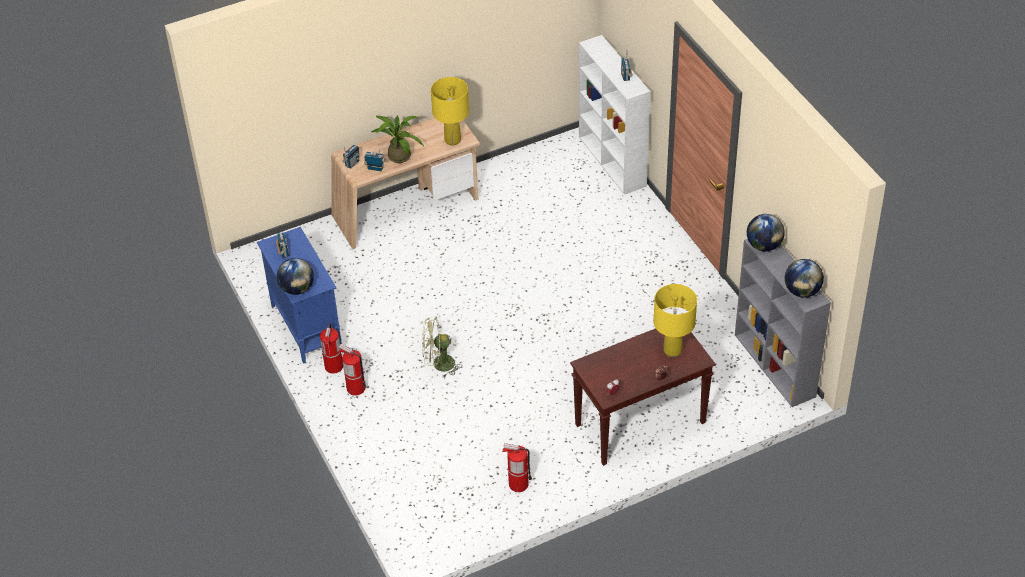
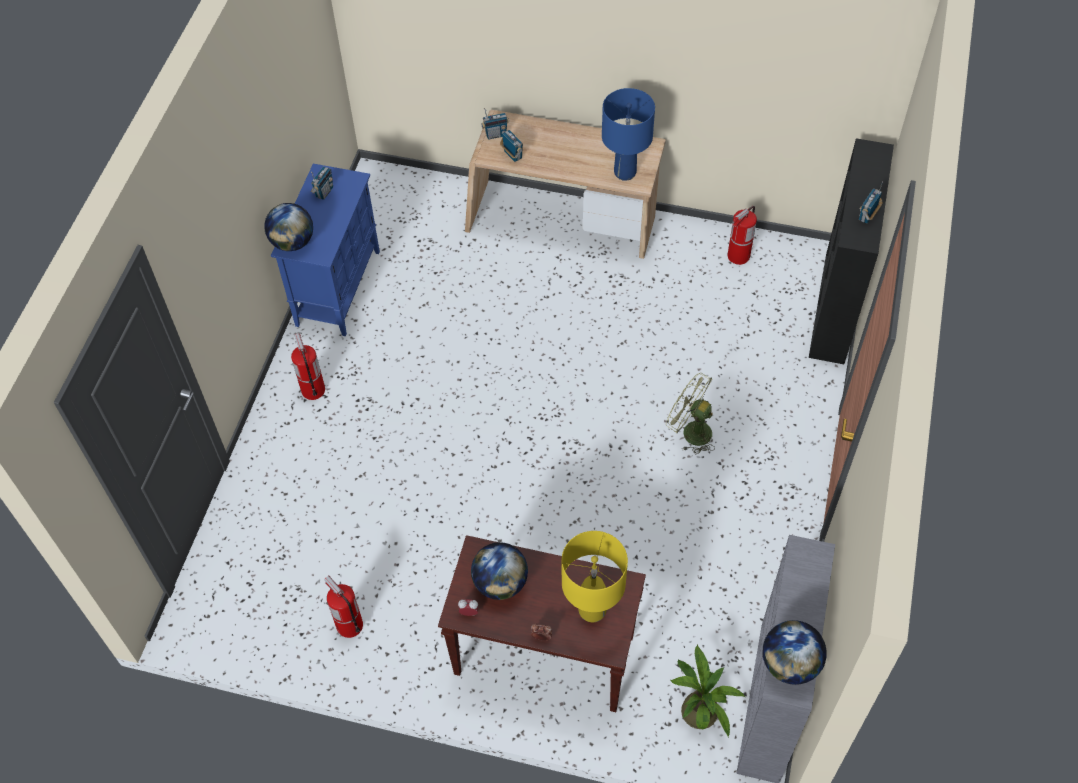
camera: 40 degrees right, 10 degrees up
(334, 367) = (318, 350): fire extinguisher -> fire extinguisher (738, 256)
(398, 154) = (551, 153): potted plant -> potted plant (700, 708)
(438, 365) = (415, 422): green fan -> green fan (690, 431)
(453, 140) = (625, 173): yellow table lamp -> blue table lamp
(613, 162) = (835, 309): white bookcase -> black bookcase
(764, 245) = (806, 561): globe -> globe (500, 583)

